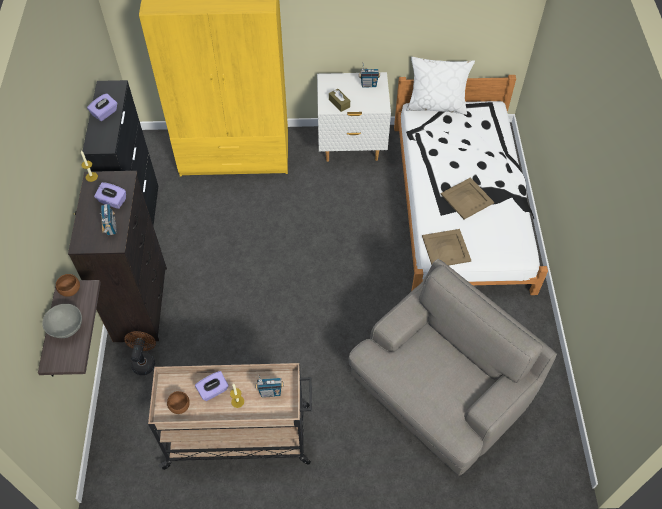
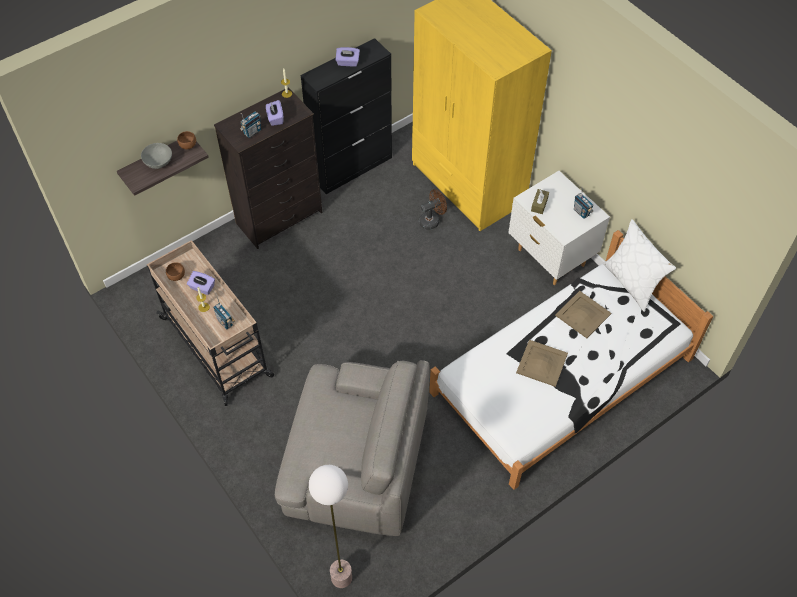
camera: 55 degrees right, 0 degrees up
(144, 361) = (235, 251): brown fan -> brown fan (432, 220)
(446, 248) = (473, 376): beige tray -> beige tray (583, 314)
(542, 464) = (341, 577): none -> floor lamp

